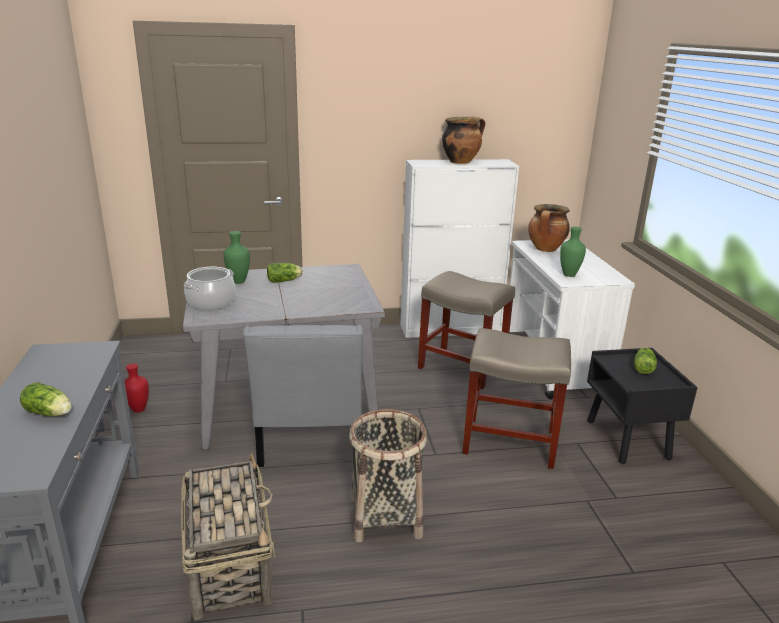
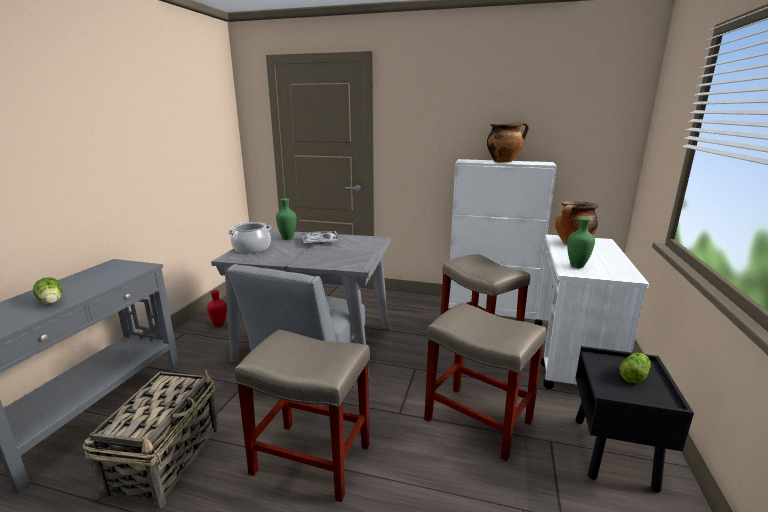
camera: 25 degrees right, 5 degrees down
(285, 281) = (320, 241): lettuce -> tray
(386, 516) = (313, 459): basket -> beige stool

